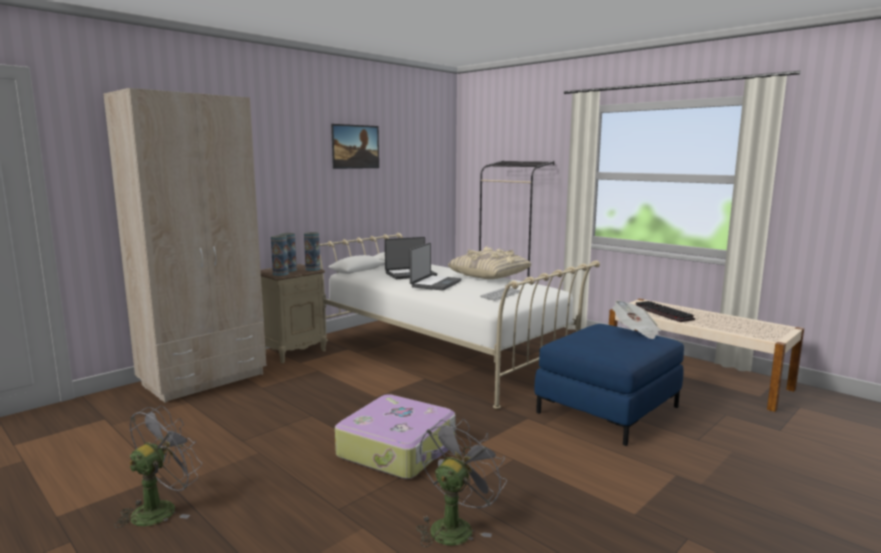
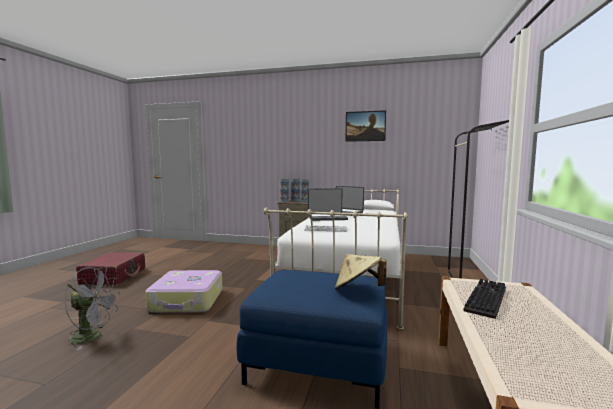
camera: 60 degrees right, 5 degrees down
(161, 508) = (114, 276): grey fan -> red suitcase
(204, 379) = (243, 248): beige wardrobe -> none
(489, 277) = (377, 222): beige pillow -> none
(635, 332) = (358, 290): newspaper -> beige hat

